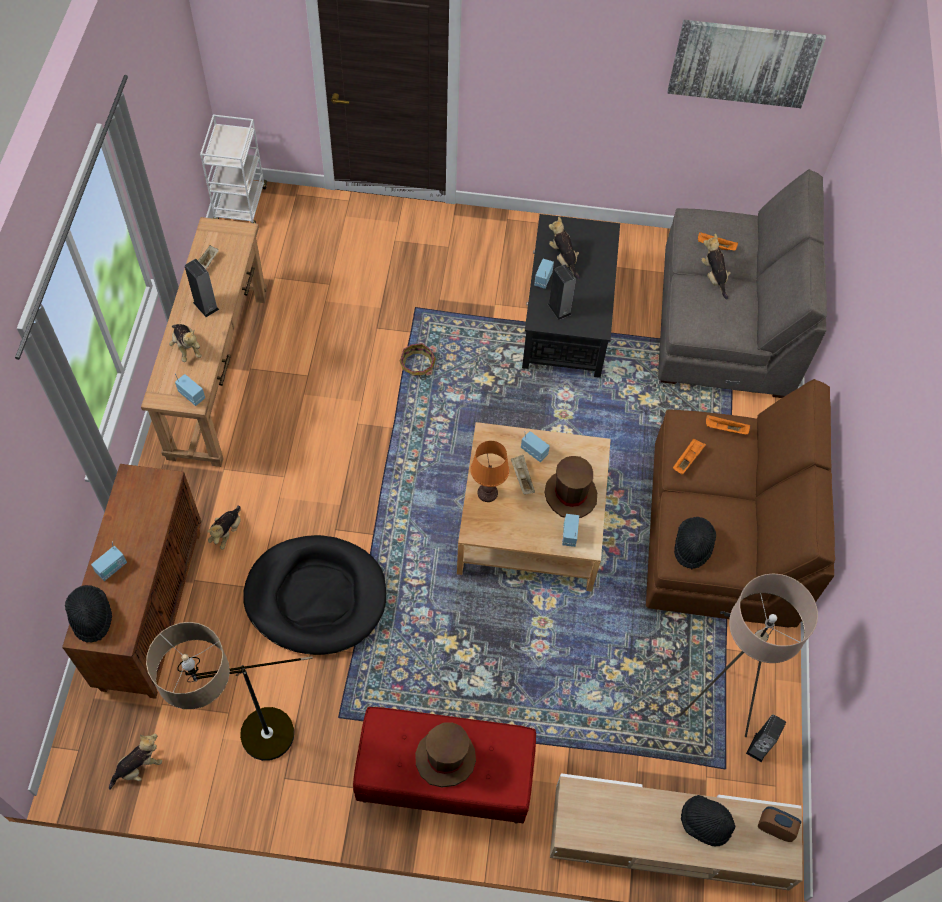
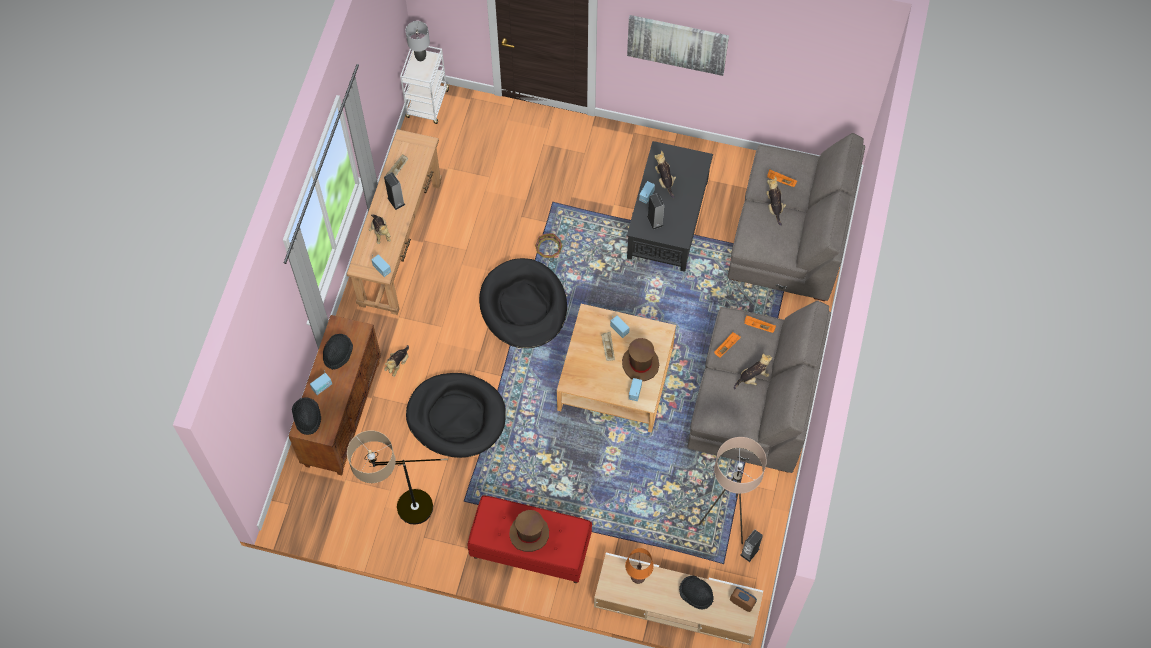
camera: 10 degrees right, 5 degrees up
(139, 767) = (328, 519): plush toy -> plush toy (752, 377)
(225, 133) = (420, 57): none -> grey table lamp
(393, 439) = (523, 306): none -> black dog bed
(487, 493) = (581, 356): orange table lamp -> orange table lamp (638, 576)
(692, 547) = (718, 410): black hat -> black hat (338, 354)
(721, 535) = (753, 401): brown sofa -> grey sofa
(744, 63) = (802, 58): picture -> picture (677, 44)

